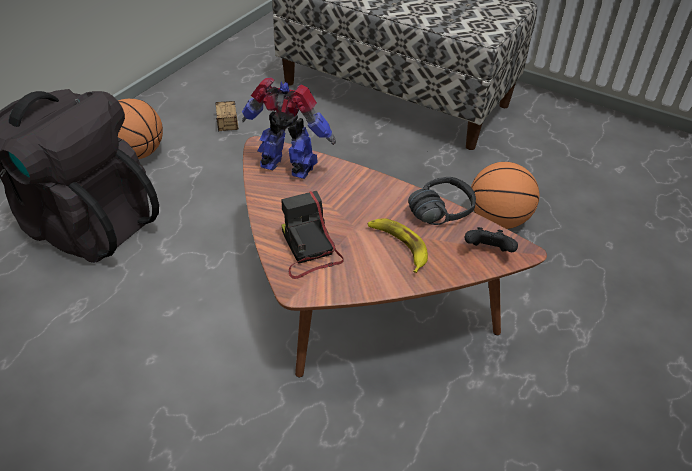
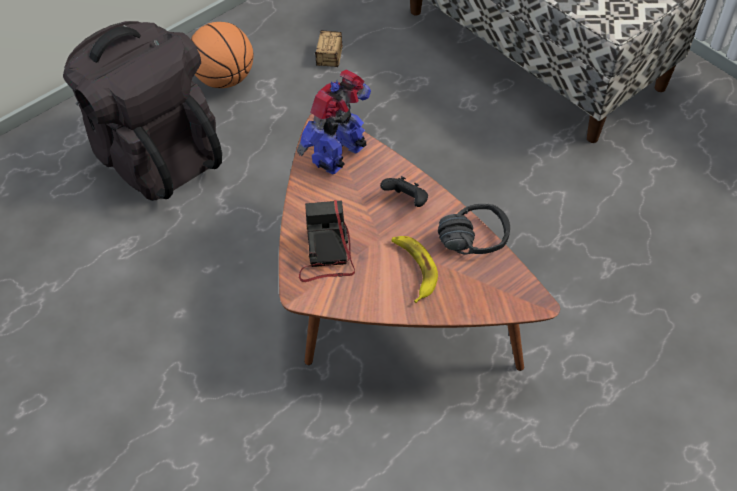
camera: 20 degrees right, 10 degrees up
(287, 168) = (340, 155): toy robot -> toy robot turned 90 degrees counterclockwise
(488, 252) = (500, 295): black game controller -> black game controller (406, 201)
(498, 220) = (581, 239): basketball -> none

